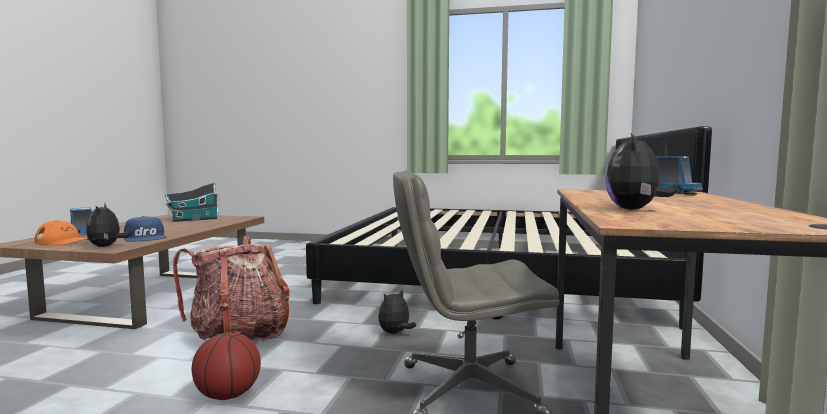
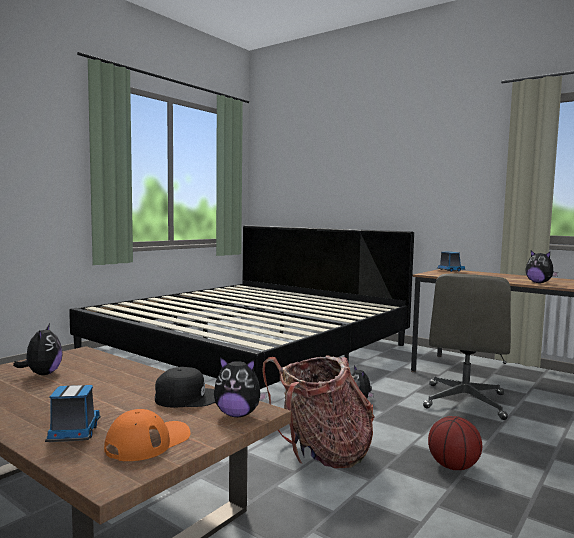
camera: 65 degrees left, 0 degrees up
(146, 237) = (187, 397): blue cap -> black cap
(193, 219) = (42, 374): toy house -> plush toy

